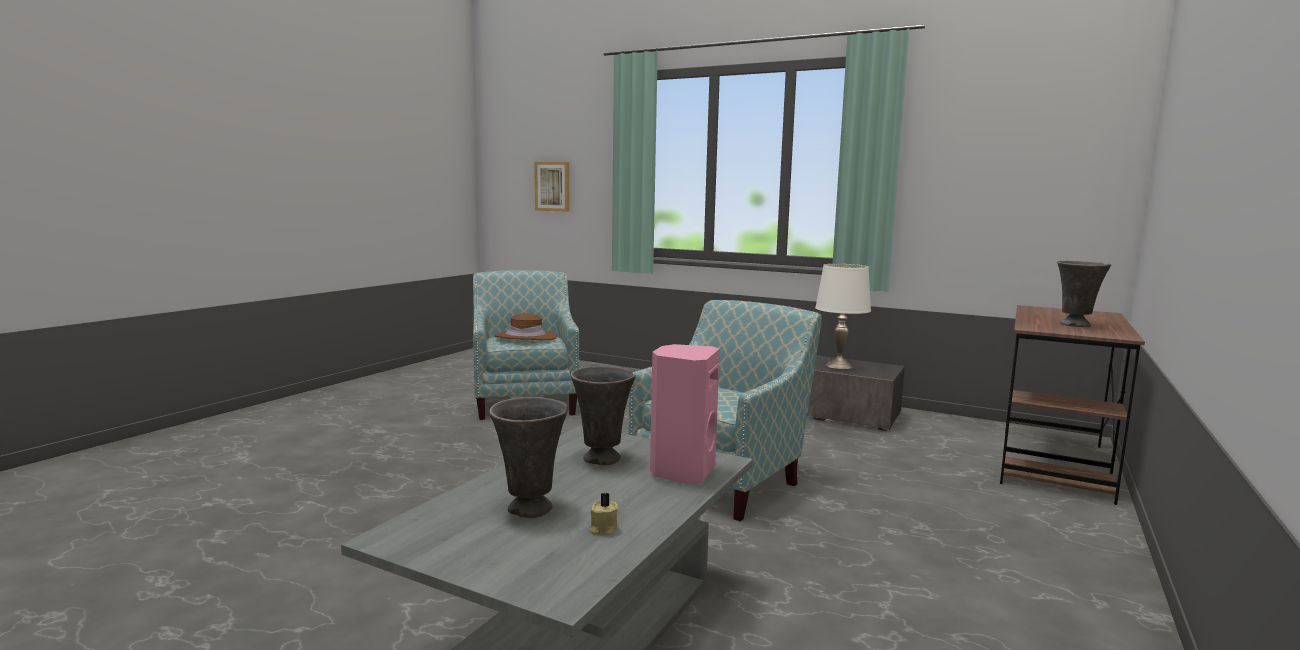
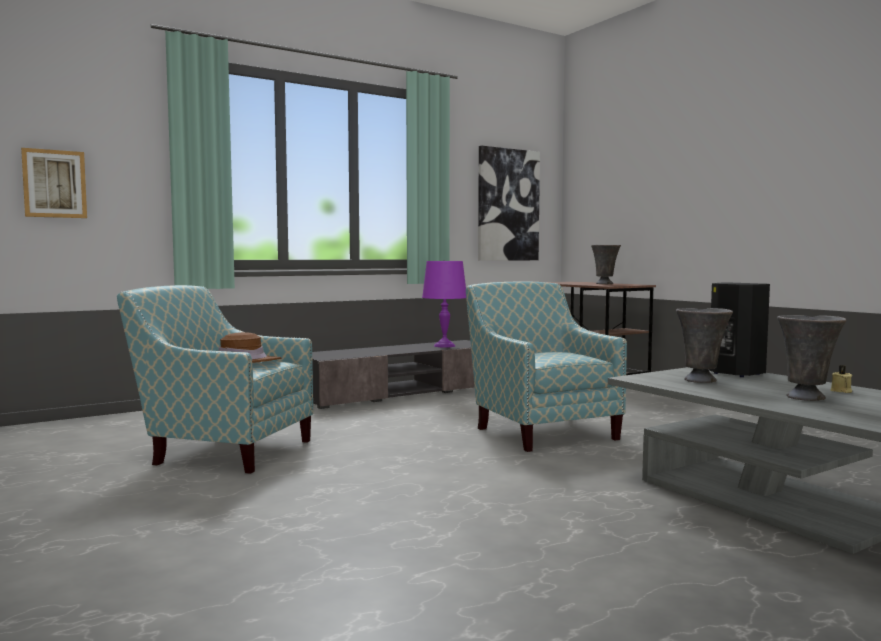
camera: 60 degrees left, 5 degrees down
(681, 472) = (734, 373): pink speaker -> black speaker
(838, 366) = (444, 346): white table lamp -> purple table lamp
(1020, 191) = (508, 205): none -> picture

